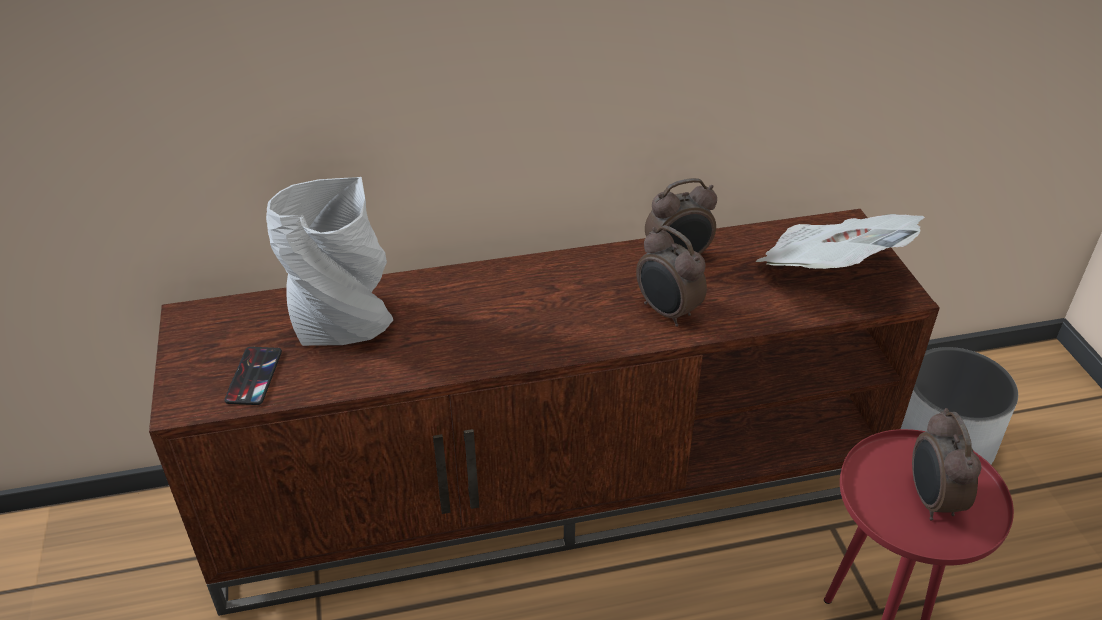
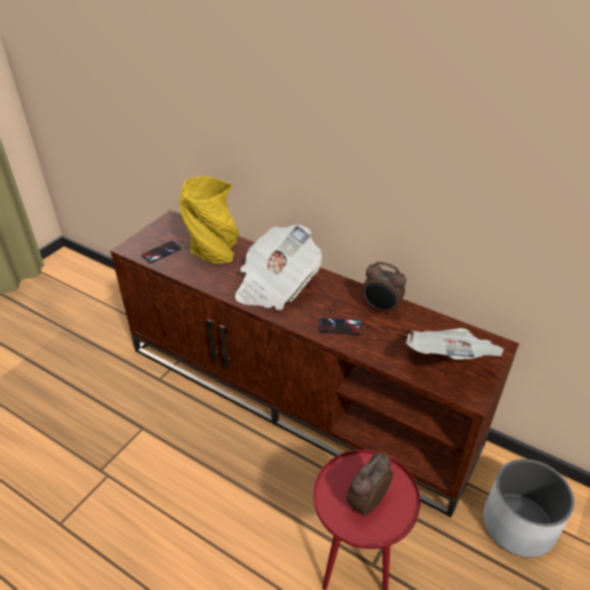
camera: 45 degrees right, 0 degrees up
(345, 324) = (214, 252): grey vase -> yellow vase
(509, 314) = (275, 286): none -> newspaper
(666, 312) = (340, 327): alarm clock -> phone

